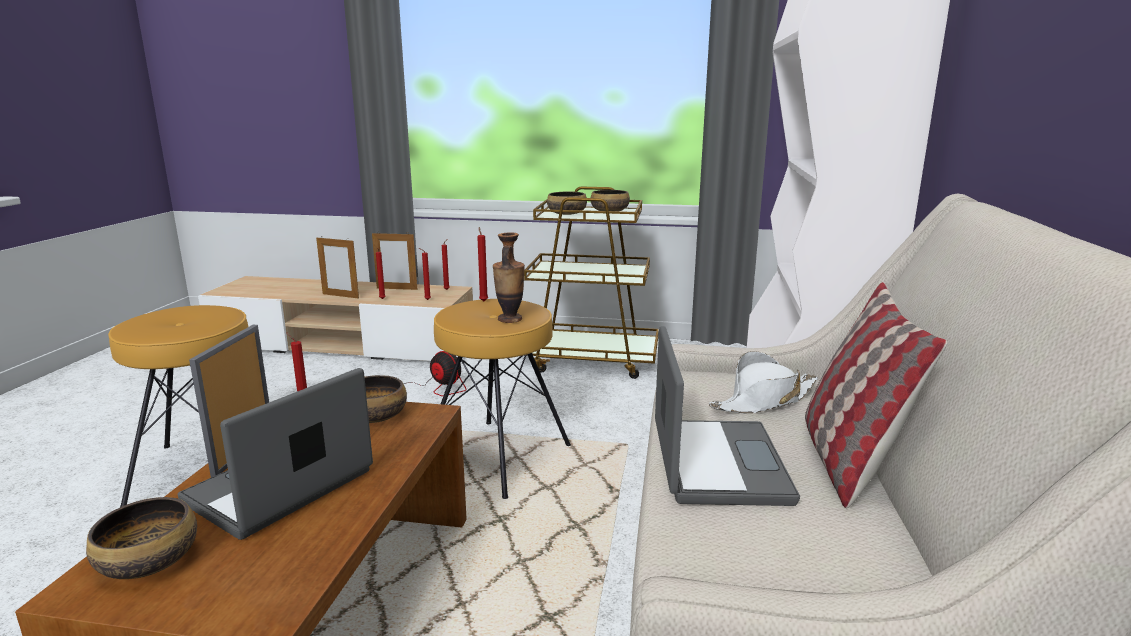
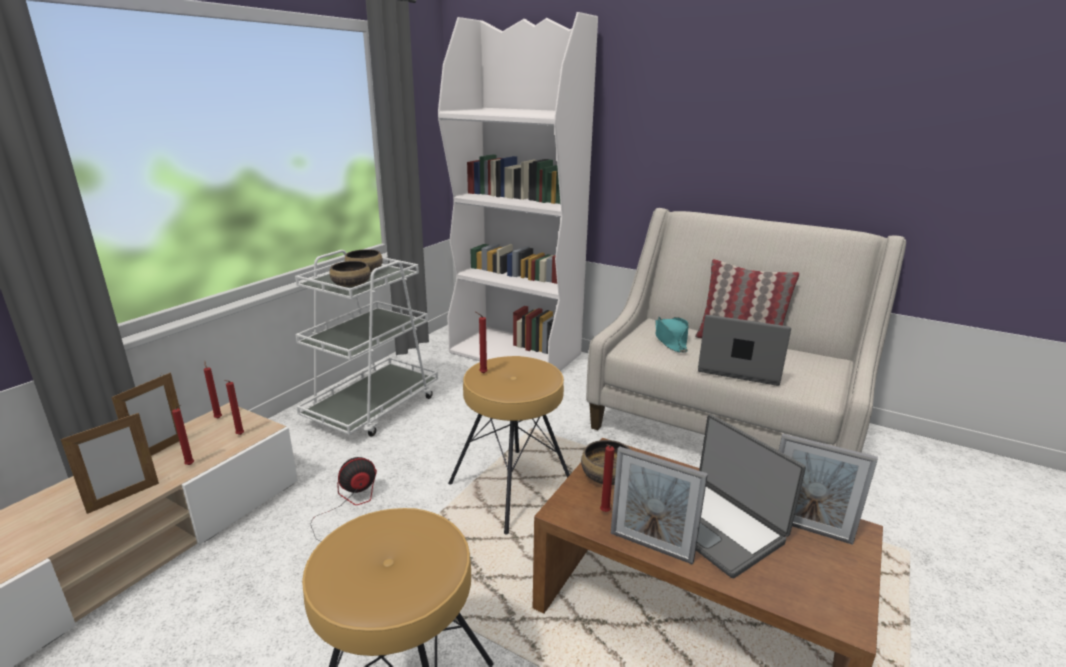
camera: 70 degrees left, 5 degrees up
(150, 562) = (812, 587): bowl -> none
(271, 561) = (807, 529): none -> picture frame
(510, 319) = (540, 370): vase -> none
(589, 360) = (373, 407): brown cart -> white cart
(764, 400) = (670, 340): white hat -> turquoise hat

